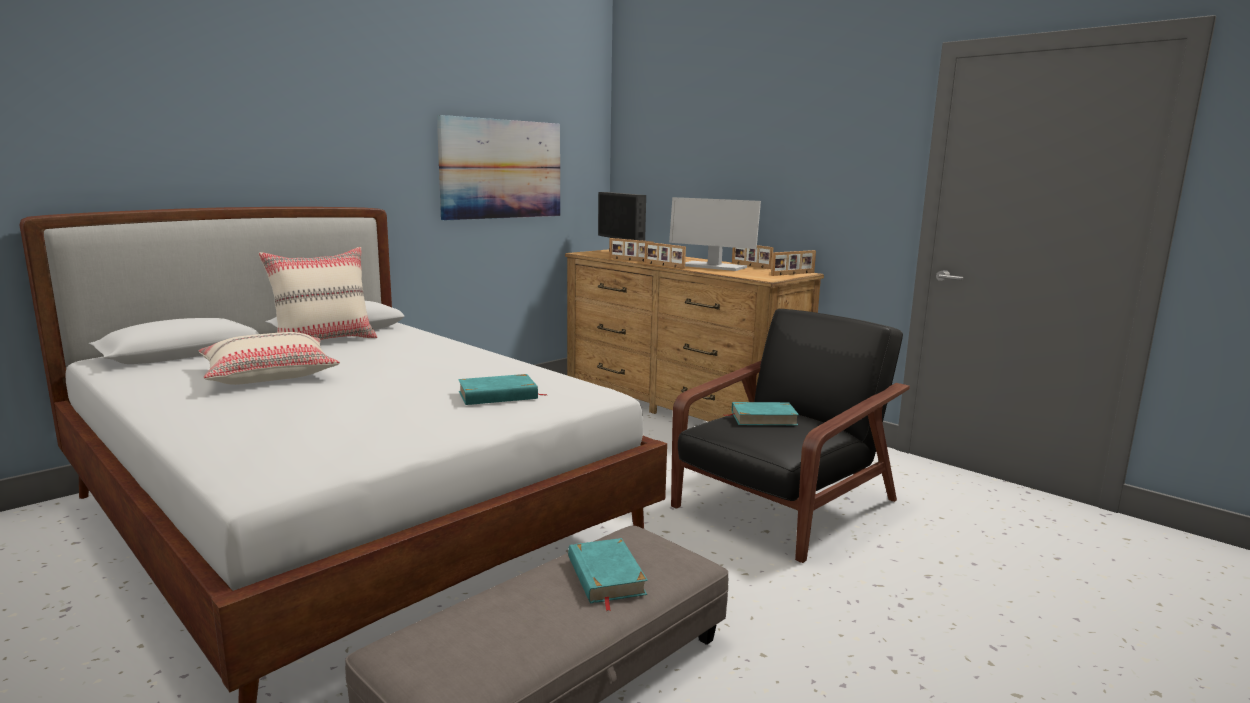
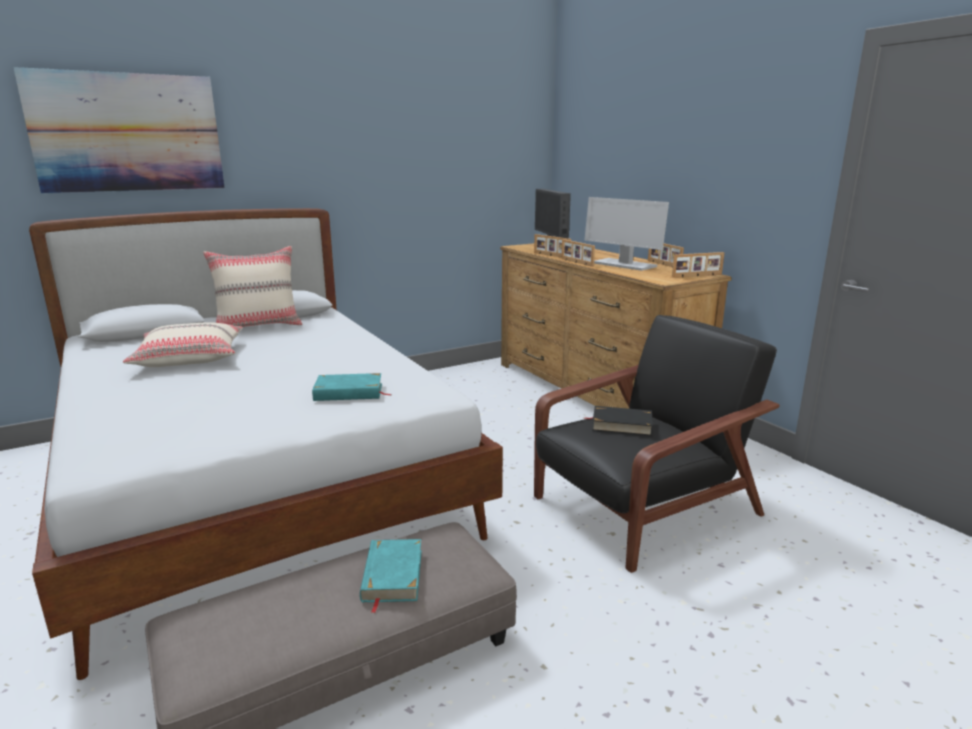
camera: 15 degrees right, 5 degrees up
(501, 169) = (441, 170): picture -> picture (128, 133)
(763, 418) = (621, 424): turquoise book -> black book

